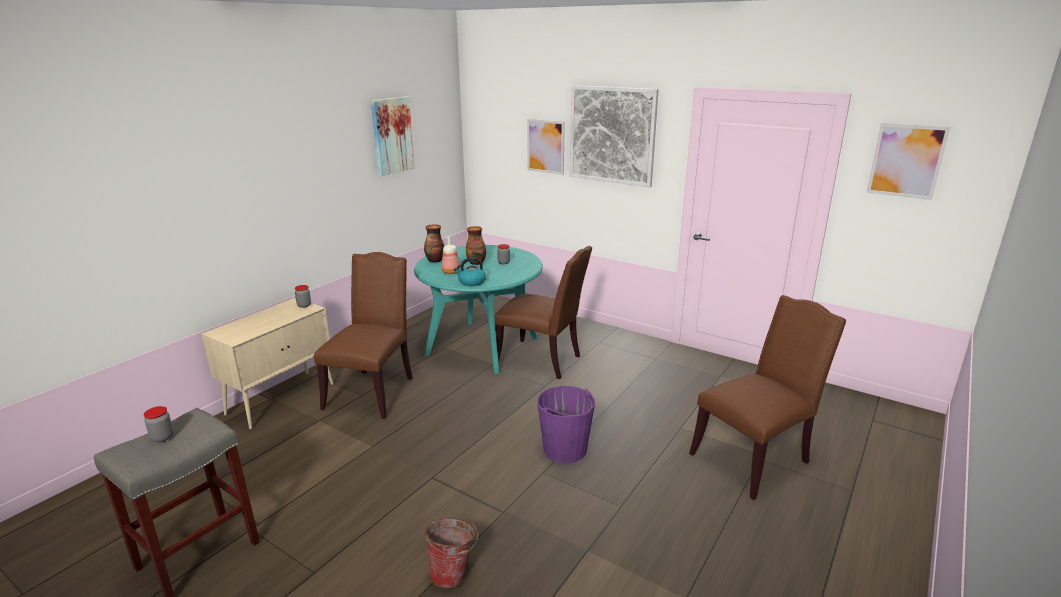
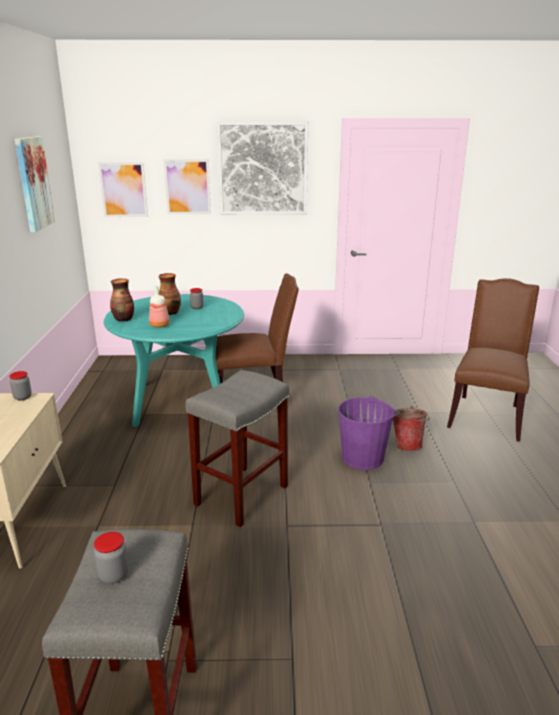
camera: 35 degrees left, 0 degrees up
(373, 391) = (122, 476): brown chair -> none
(431, 438) = (242, 494): none -> grey stool
(453, 573) = (408, 589): bucket -> bucket (407, 445)
(471, 282) = (197, 329): kettle -> none
(906, 161) = (510, 168): picture -> picture (123, 190)

